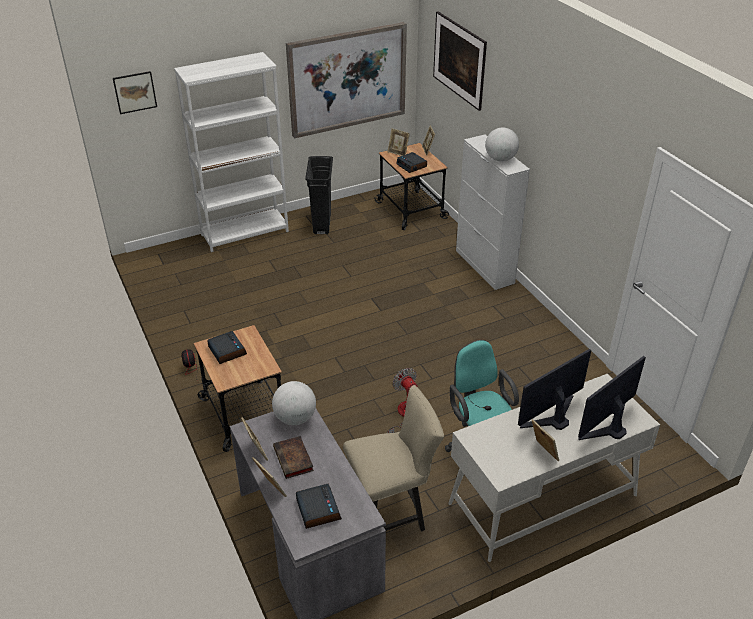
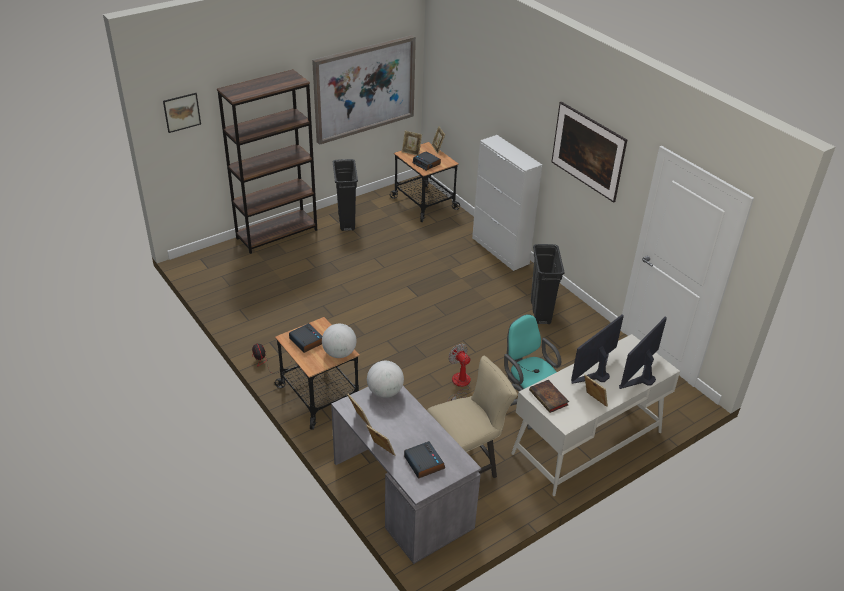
camera: 10 degrees left, 0 degrees up
(245, 233) = (277, 234): white bookcase -> brown bookcase
(294, 460) = (393, 426): book -> book (549, 398)
(458, 76) = (467, 83): picture -> picture (585, 166)
(500, 159) = (515, 157): globe -> globe (339, 353)
(517, 339) = (540, 312): none -> black trash can

